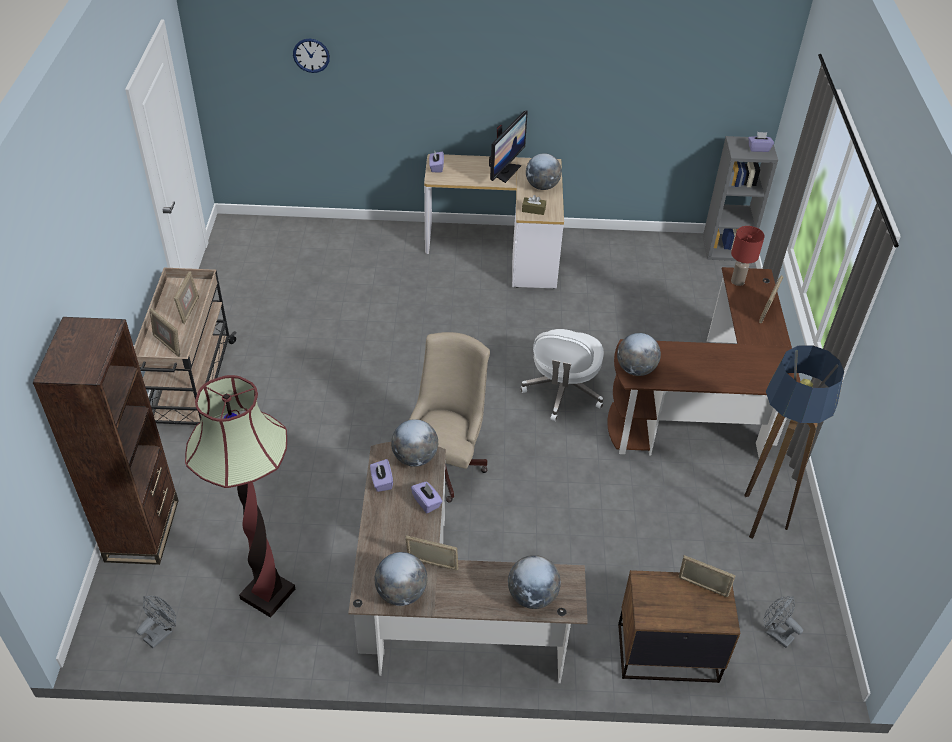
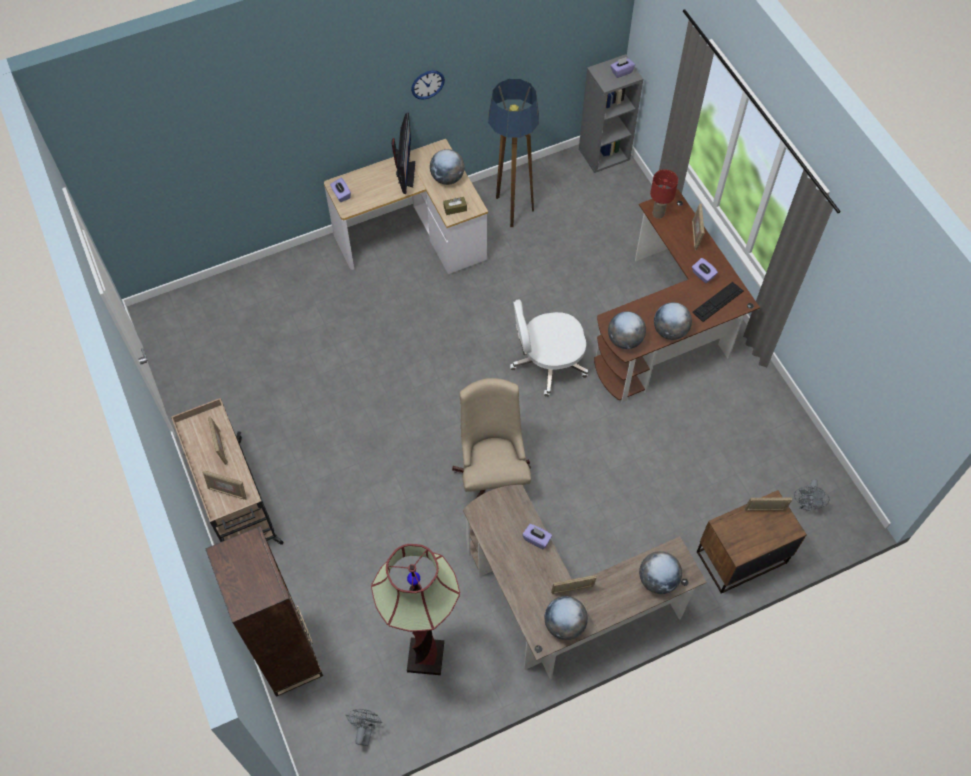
camera: 25 degrees left, 15 degrees up
(311, 55) = (196, 146): wall clock -> wall clock (427, 84)
(381, 482) = (491, 538): purple tissue box -> purple tissue box (702, 275)
(415, 458) = (504, 504): globe -> globe (670, 331)
(563, 391) = (547, 363): white office chair -> white office chair turned 90 degrees clockwise
(758, 373) = (717, 301): none -> keyboard
(758, 515) = (750, 410): floor lamp -> floor lamp (511, 209)
(775, 633) = (806, 504): grey fan -> grey fan turned 90 degrees counterclockwise

